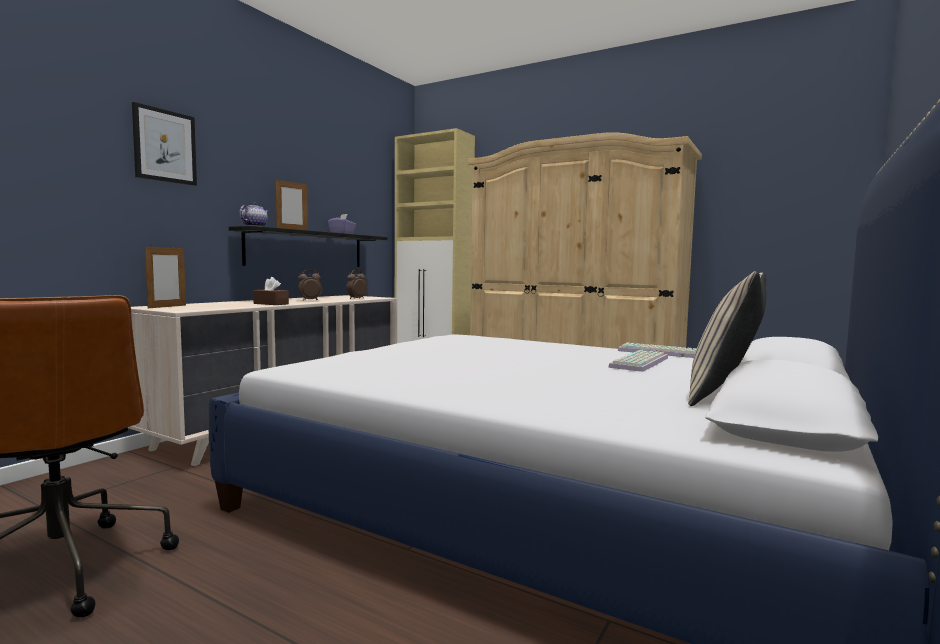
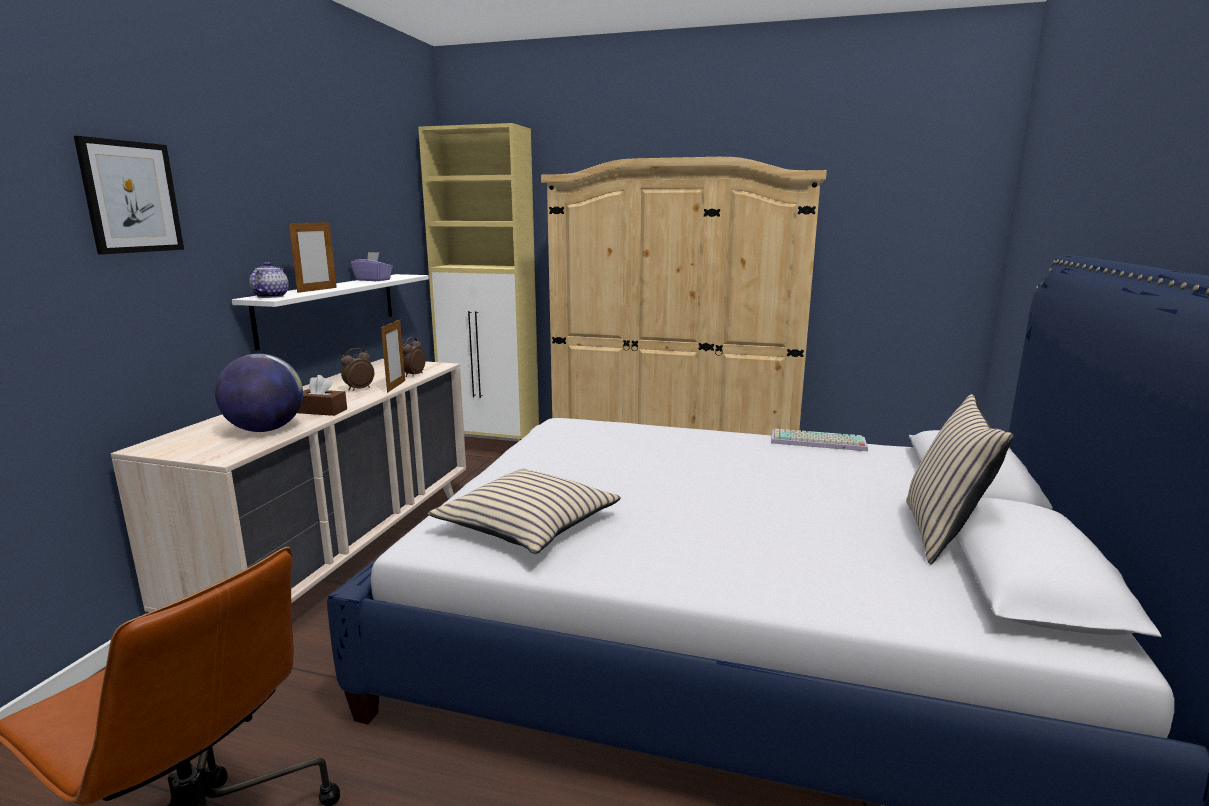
camera: 15 degrees left, 10 degrees up
(167, 306) = (184, 442): picture frame -> picture frame (396, 386)
(223, 306) = (265, 430): none -> globe
(307, 249) = (330, 307): black shelf -> white shelf
(368, 366) = (528, 524): none -> beige pillow
(641, 363) = (816, 471): keyboard -> none

